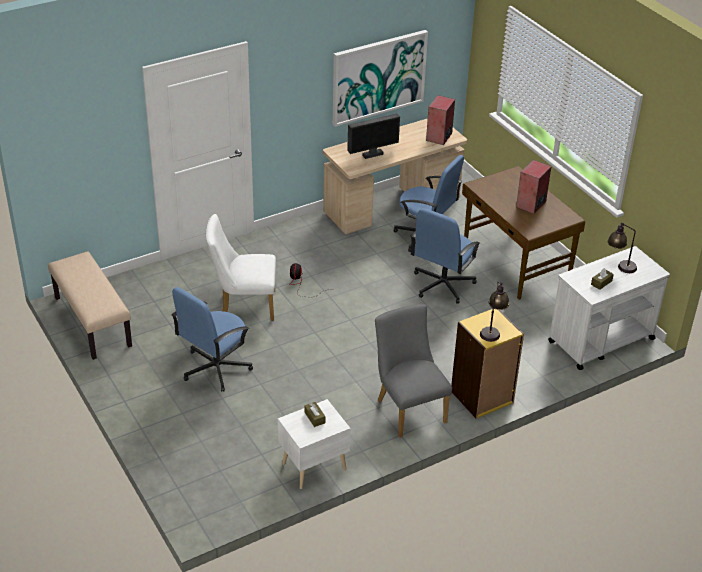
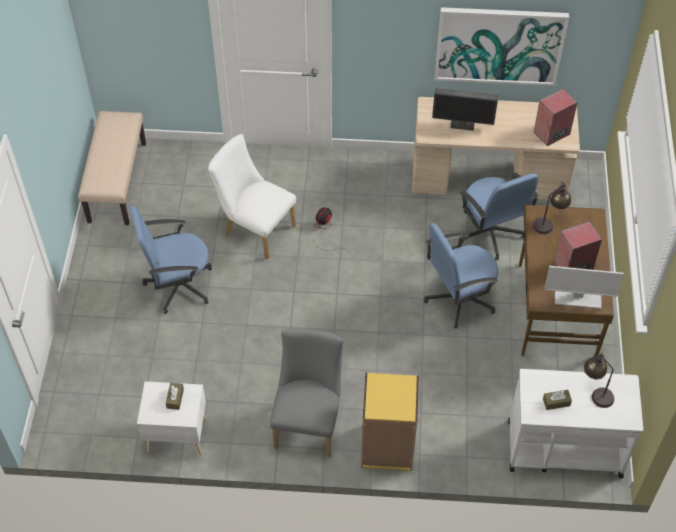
camera: 35 degrees right, 15 degrees up
(492, 330) = (390, 400): table lamp -> table lamp (549, 223)
(552, 220) = (577, 297): none -> monitor

